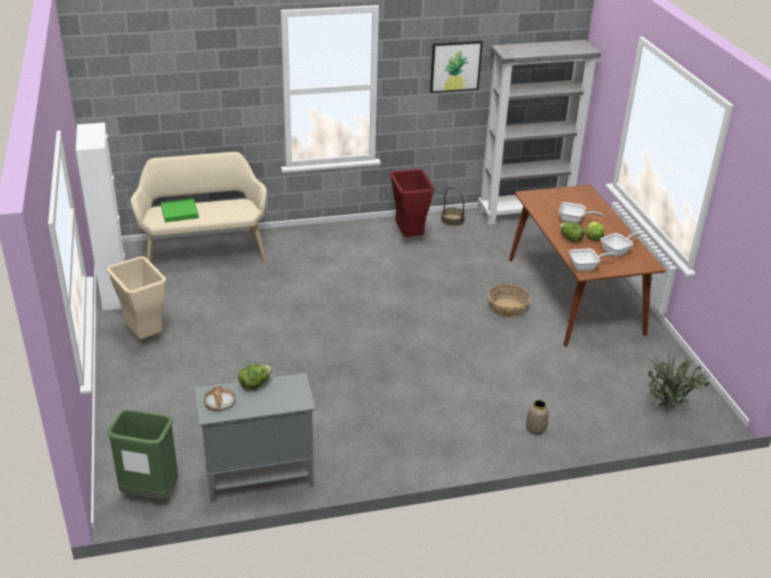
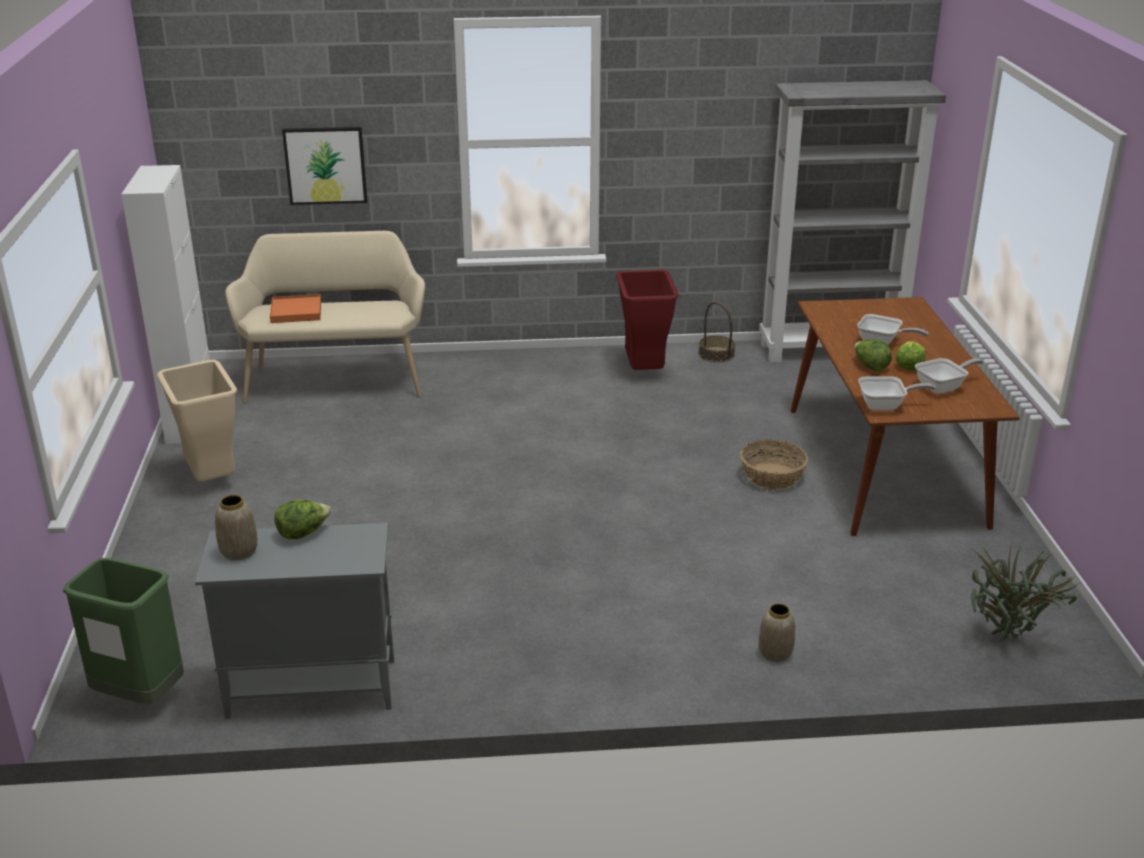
camera: 10 degrees right, 5 degrees down
(179, 212) = (296, 311): green tray -> orange tray
(219, 401) = (239, 552): bread -> vase
(455, 66) = (720, 114): picture -> picture (325, 165)

